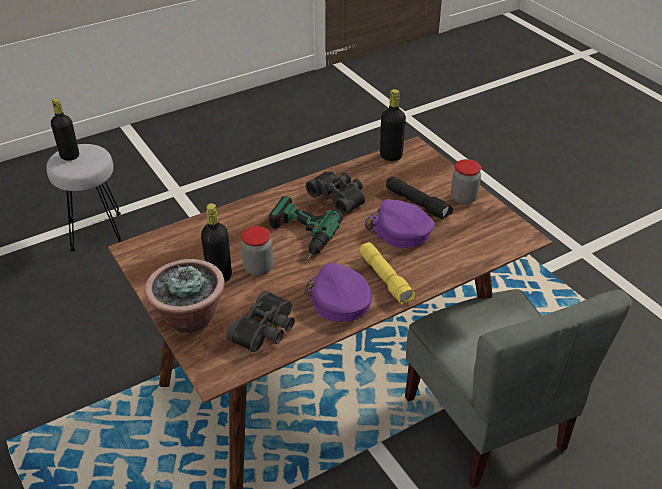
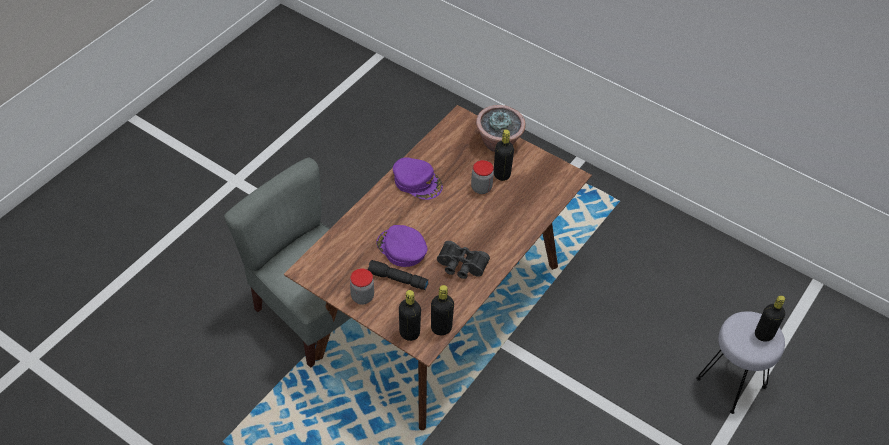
camera: 155 degrees right, 10 degrees up
(266, 330) = (448, 149): black binoculars -> none
(298, 237) = (470, 219): power drill -> none
(386, 279) = (392, 205): yellow flashlight -> none
(398, 230) = (401, 248): purple cap -> purple cap turned 150 degrees counterclockwise
(425, 160) = (409, 333): none -> black bottle

